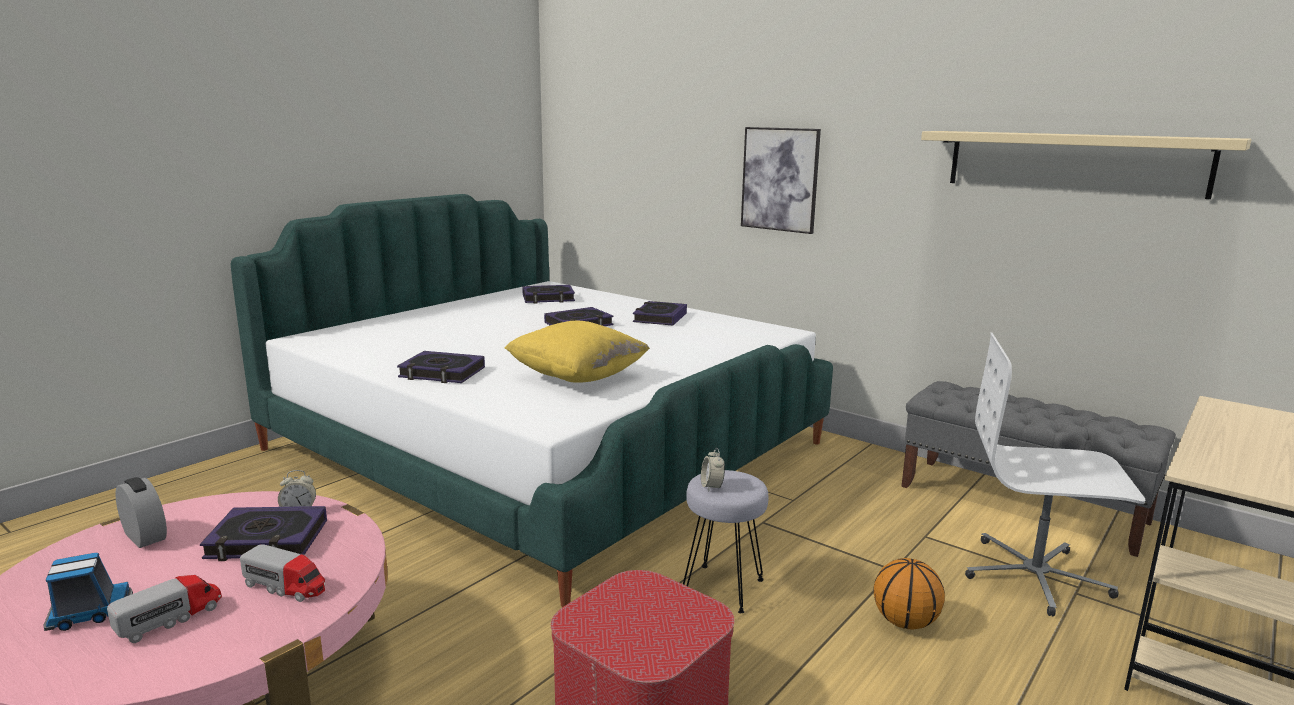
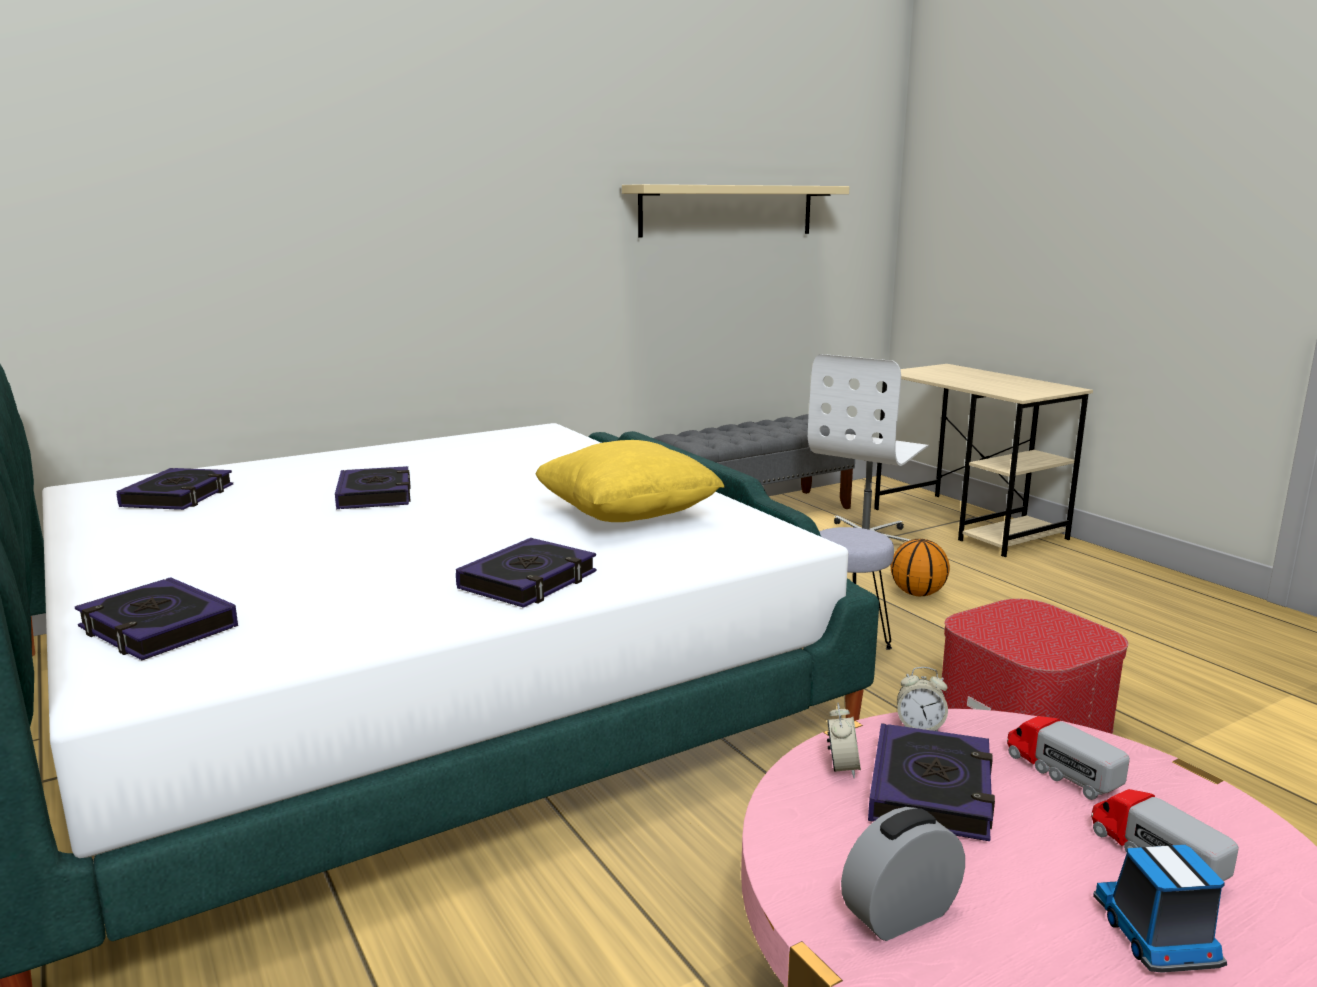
camera: 70 degrees left, 0 degrees up
(286, 587) = (1060, 771): toy truck -> toy truck turned 75 degrees counterclockwise
(659, 318) = (406, 460): book -> book (157, 628)
(712, 487) = (857, 543): alarm clock -> alarm clock (919, 728)
(780, 179) = (452, 251): picture -> none

